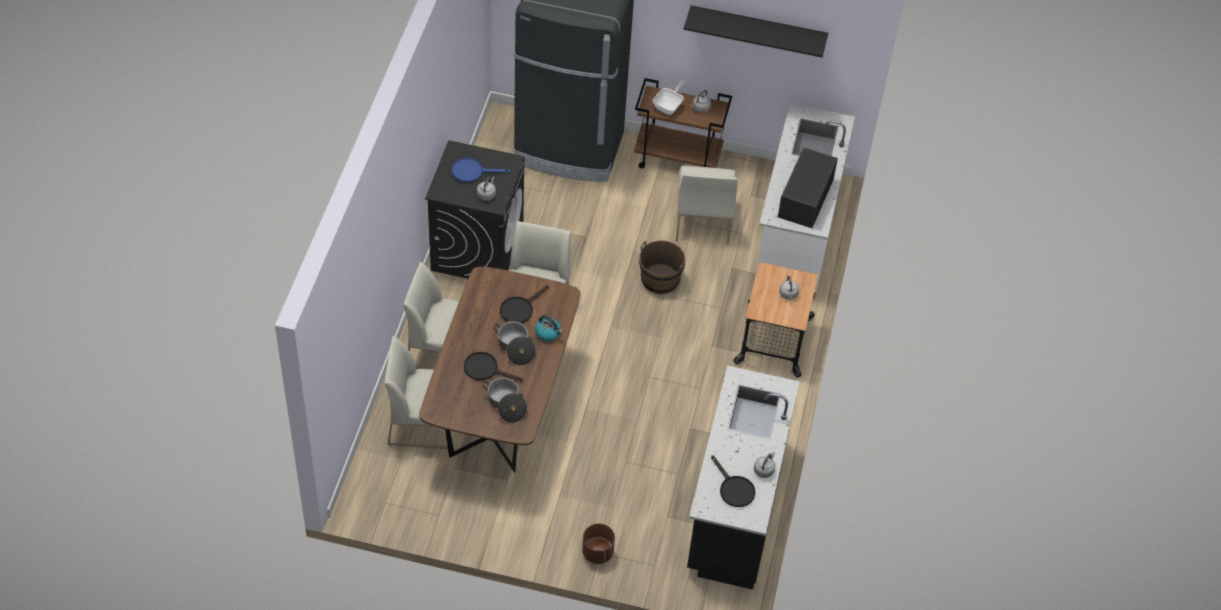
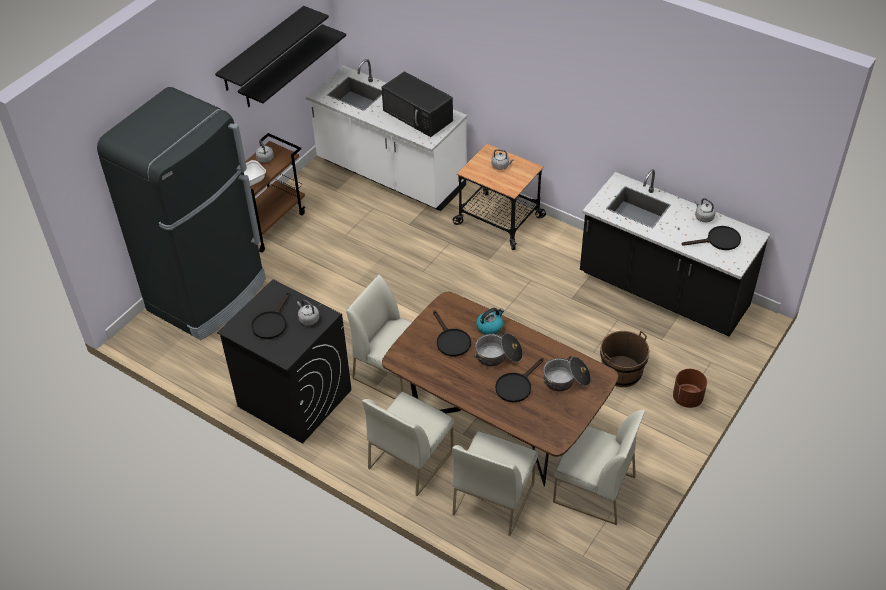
camera: 65 degrees left, 5 degrees down
(472, 171) = (271, 323): blue frying pan -> black frying pan
(660, 279) = (399, 274): brown bucket -> brown bucket (621, 372)
(702, 220) = (346, 228): white chair -> white chair (593, 489)
(778, 60) = (282, 67): none -> black shelf

